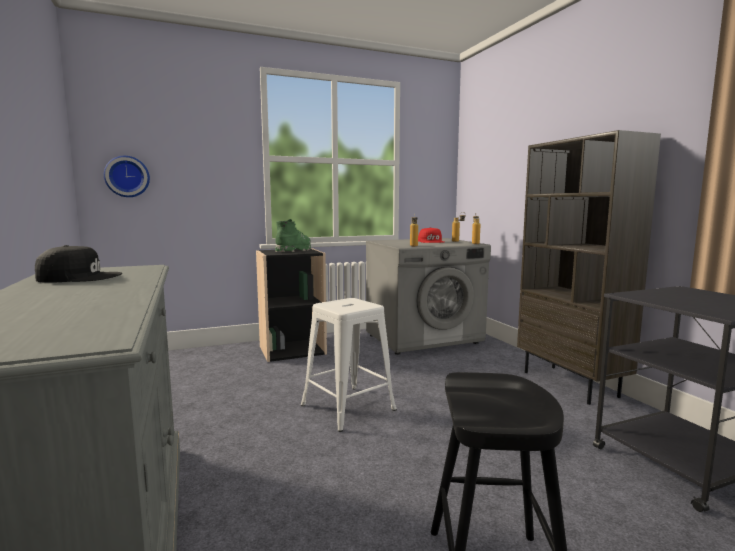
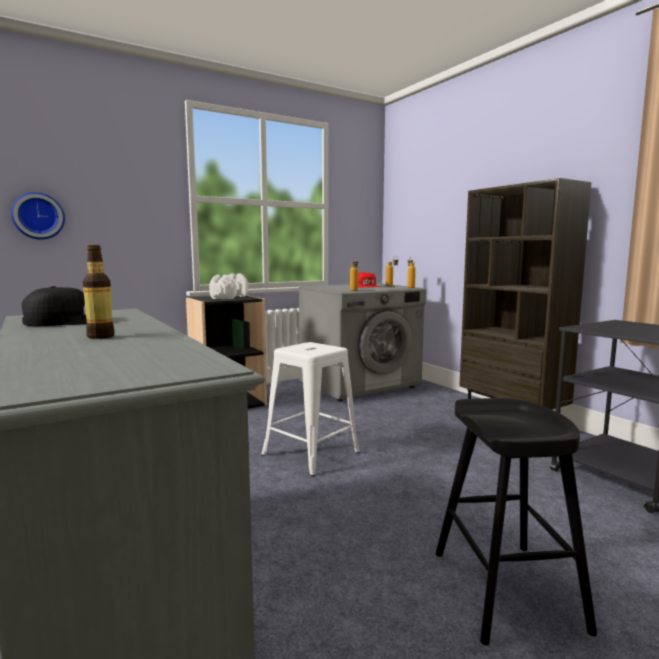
camera: 10 degrees left, 0 degrees up
(73, 296) = (100, 336): none -> bottle
(294, 251) = (229, 297): green boot -> white dumbbell

